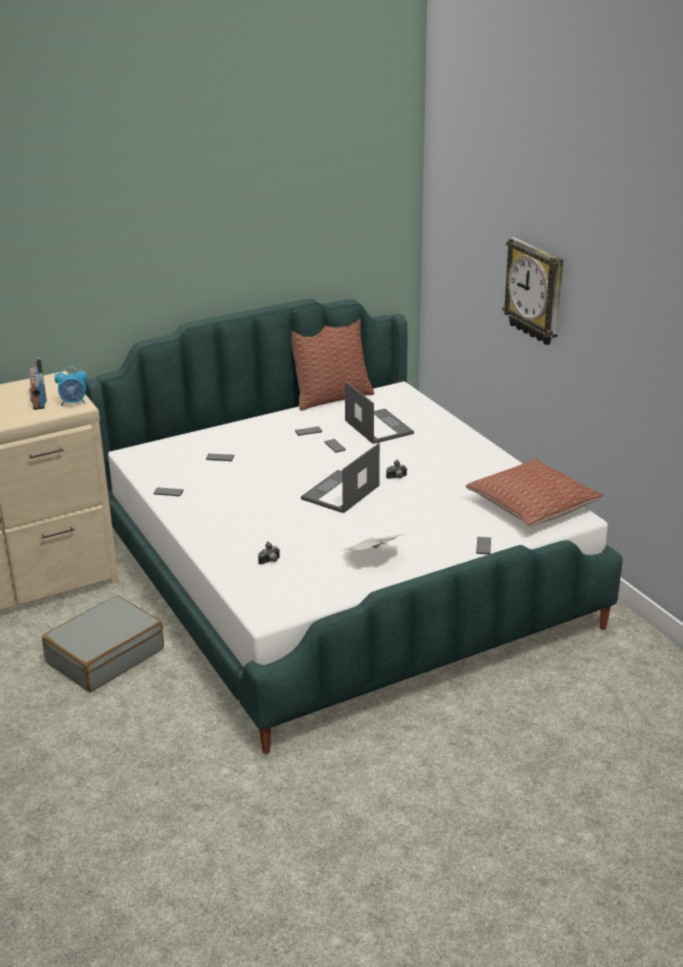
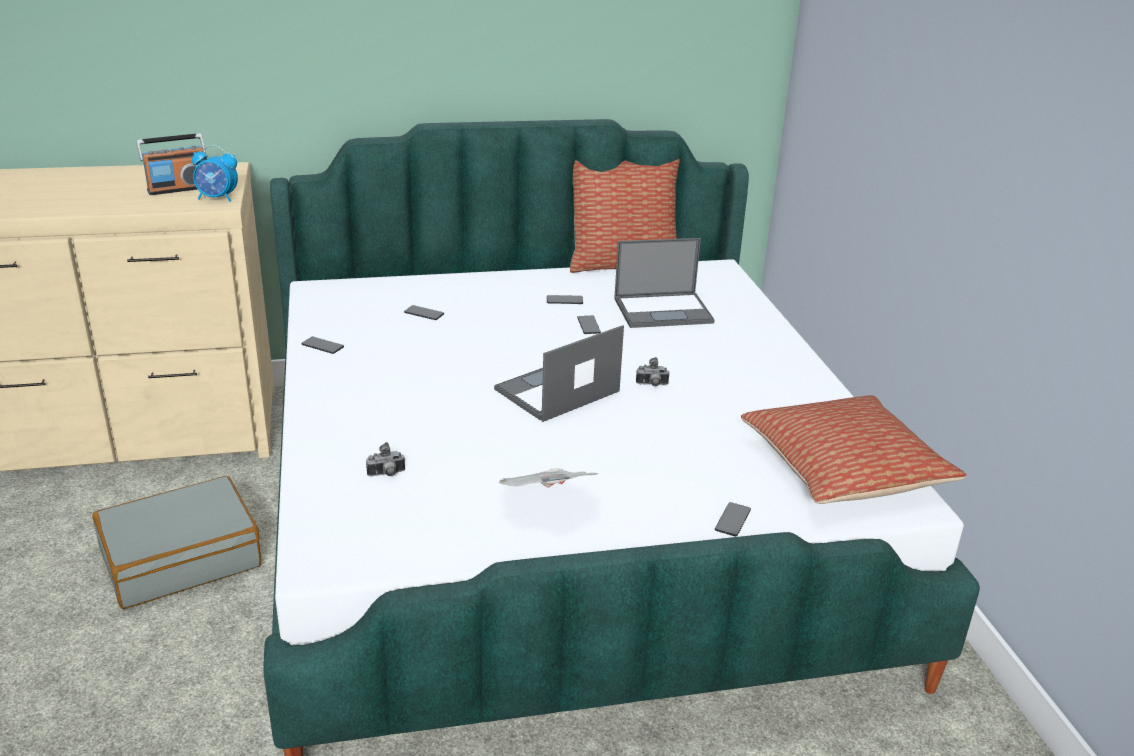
camera: 15 degrees right, 0 degrees up
(39, 400) = (178, 189): radio -> radio turned 120 degrees counterclockwise
(378, 427) = (664, 310): laptop -> laptop turned 90 degrees clockwise
(535, 291) = (924, 132): wall clock -> none

